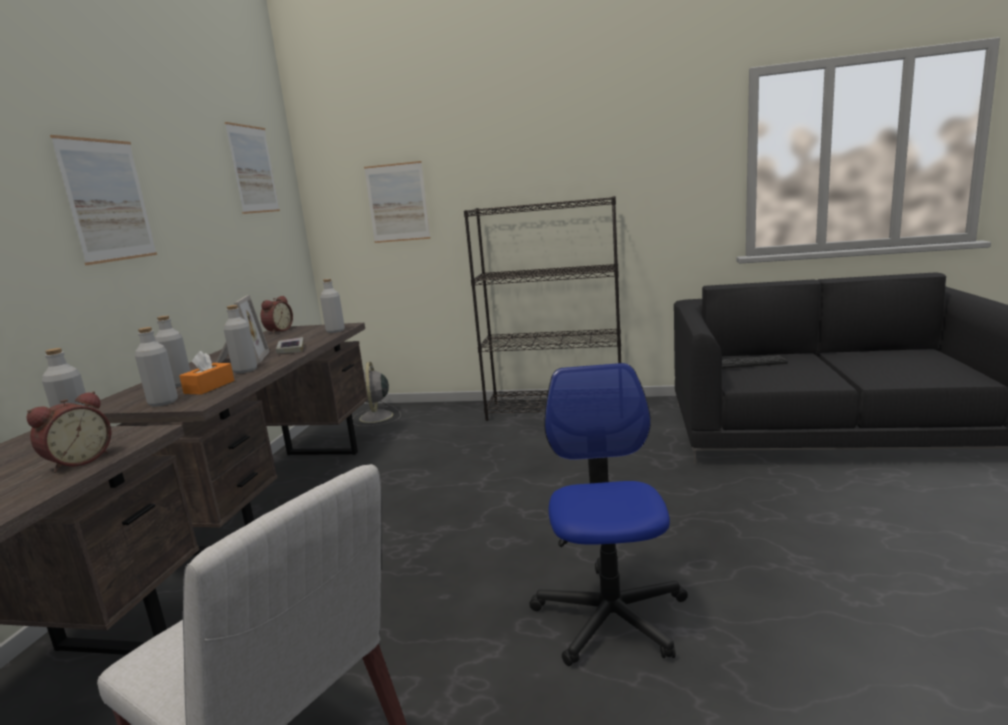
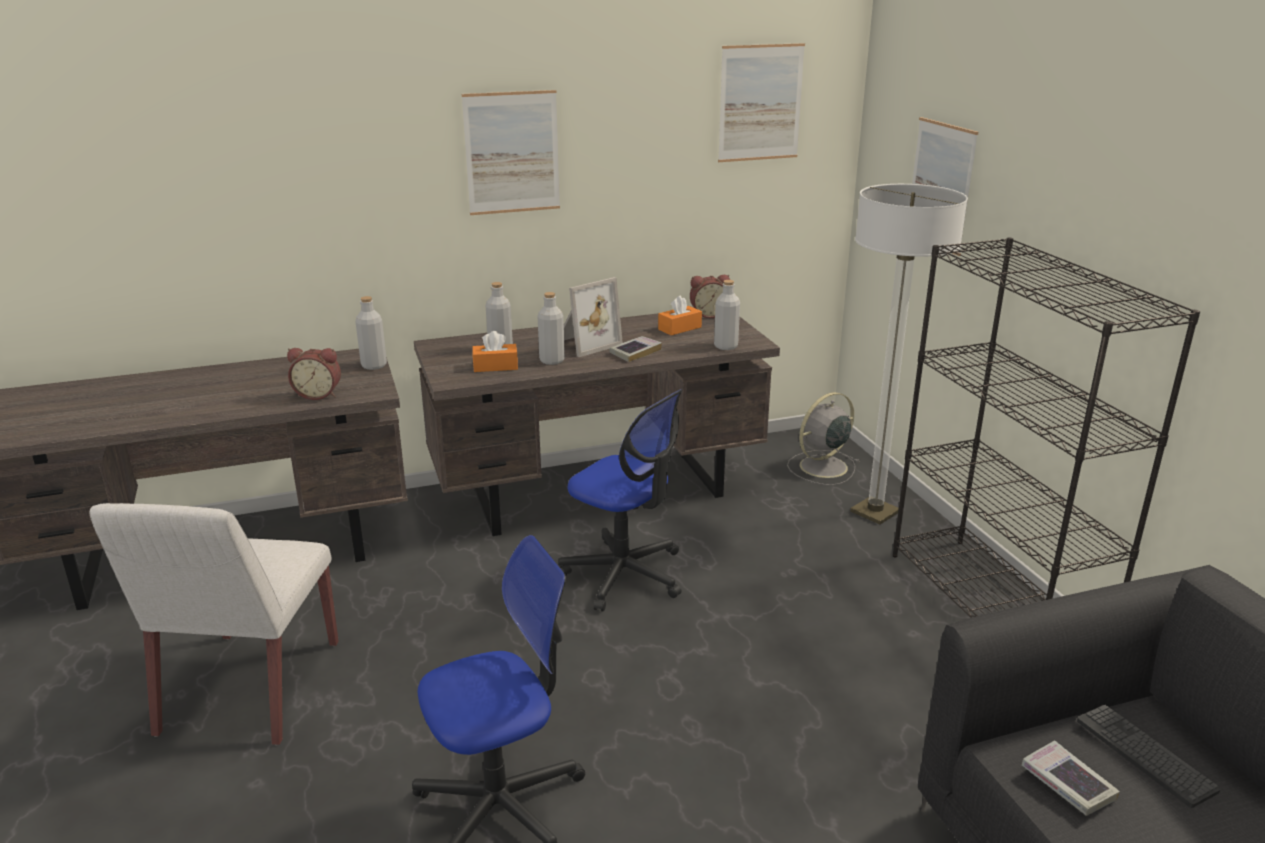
camera: 60 degrees right, 10 degrees up
(163, 402) = (448, 365): grey bottle -> none
(281, 337) = (679, 328): none -> orange tissue box
(394, 505) = (624, 574): none -> office chair
(441, 415) = (875, 512): none -> floor lamp
(764, 378) = (1067, 783): none -> book

